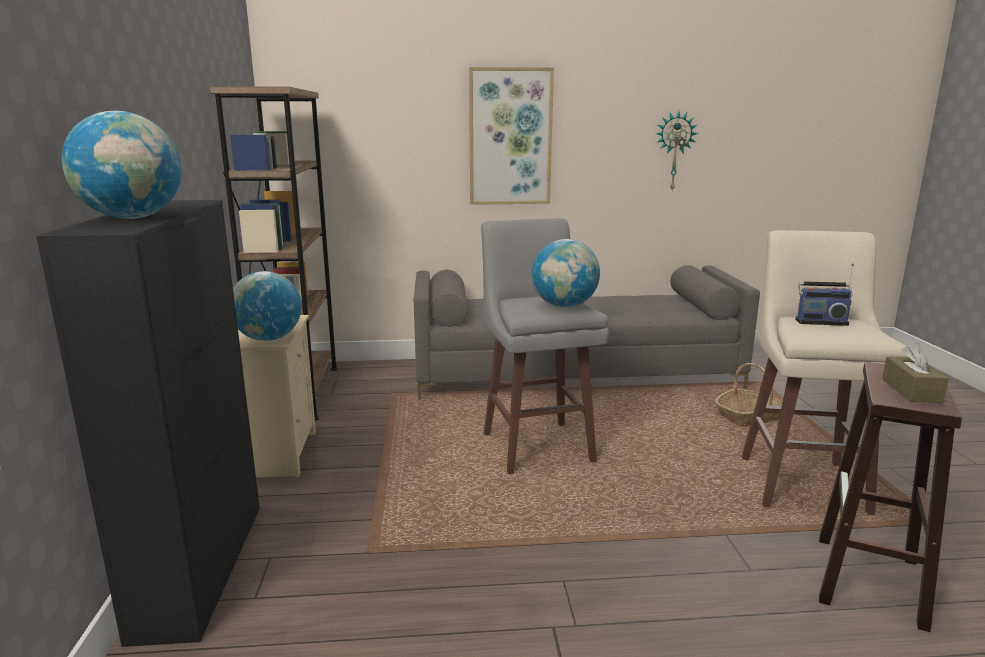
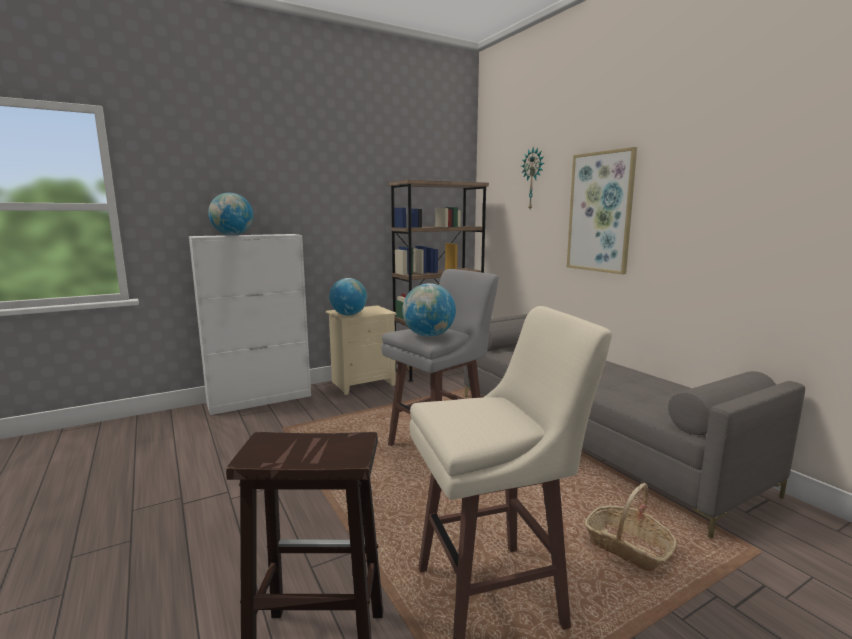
camera: 65 degrees right, 5 degrees down
(202, 566) = (260, 400): black cabinet -> white cabinet
(674, 151) = (763, 229): wall clock -> wall clock (533, 179)
(820, 321) = (491, 409): radio -> none
(911, 390) = (293, 448): brown tissue box -> none

